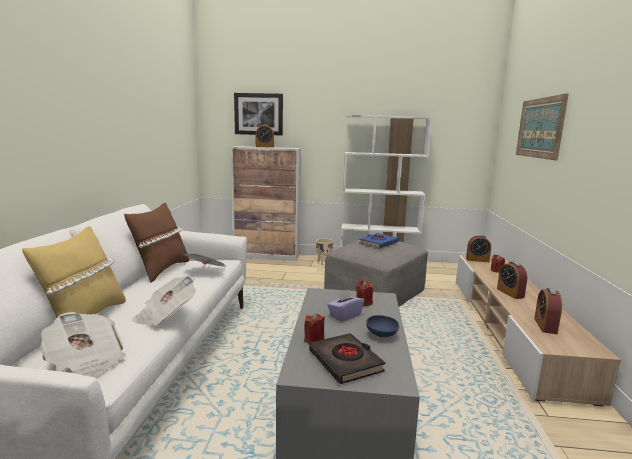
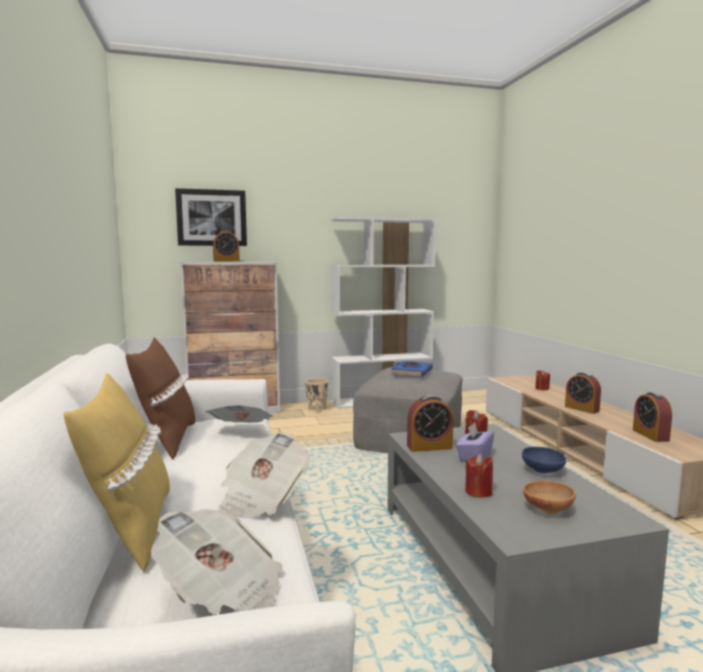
camera: 20 degrees left, 5 degrees down
(346, 362) = (546, 509): black book -> brown bowl
(477, 260) = (511, 380): alarm clock -> alarm clock (429, 447)
(540, 128) = (568, 227): picture -> none

